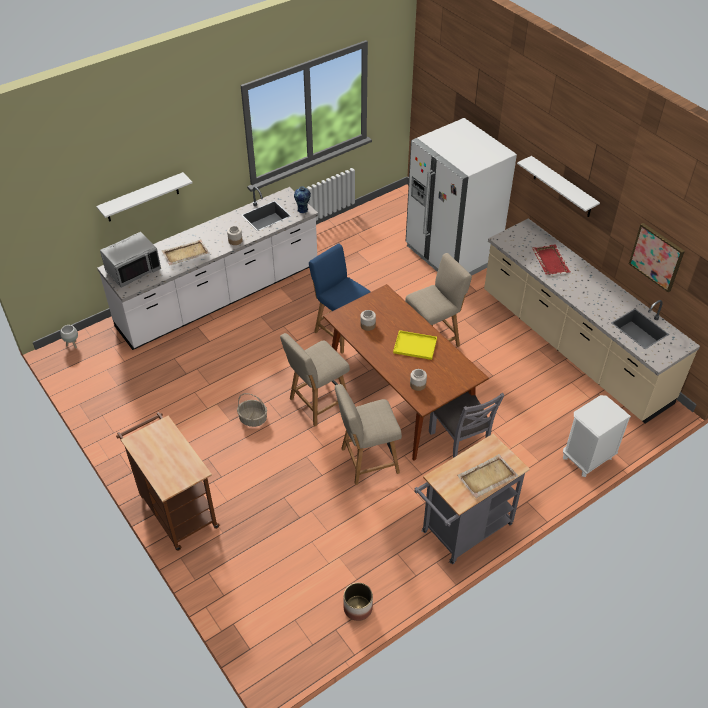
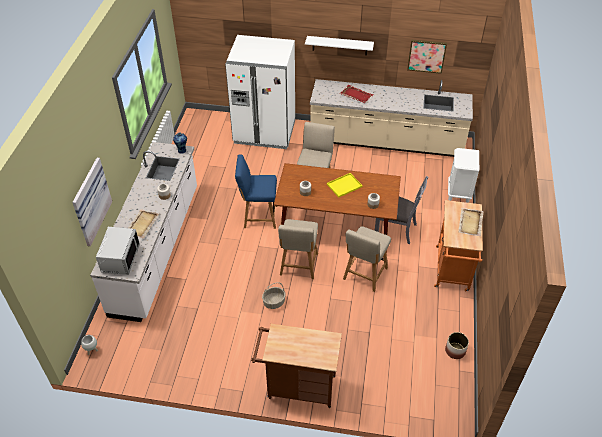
camera: 45 degrees left, 0 degrees up
(142, 197) = (89, 201): white shelf -> picture
(462, 531) = (452, 272): grey cart -> orange cart

